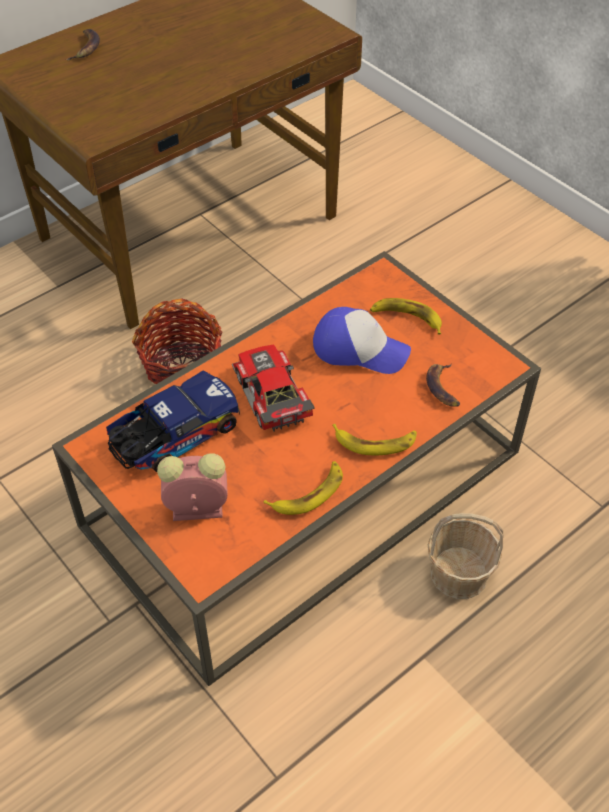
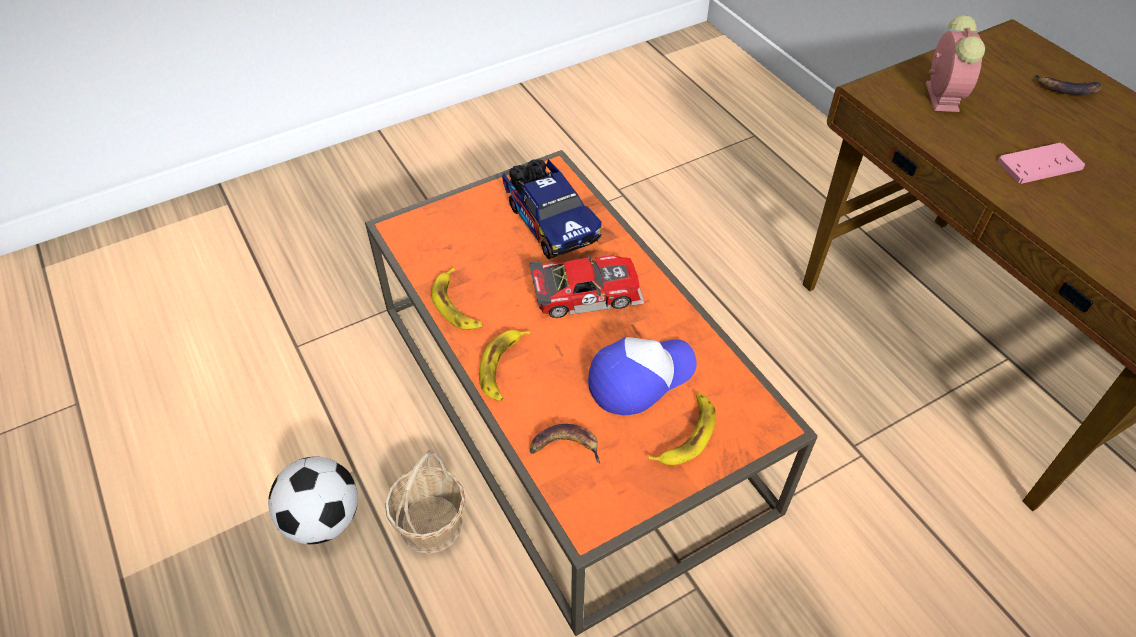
camera: 100 degrees right, 0 degrees up
(182, 366) = (746, 322): basket -> none
(186, 68) = (1039, 165): none -> pink game controller
(195, 509) = (465, 228): alarm clock -> alarm clock (941, 95)
(359, 349) = (640, 377): cap -> cap turned 150 degrees counterclockwise
(483, 668) = (323, 519): none -> football

